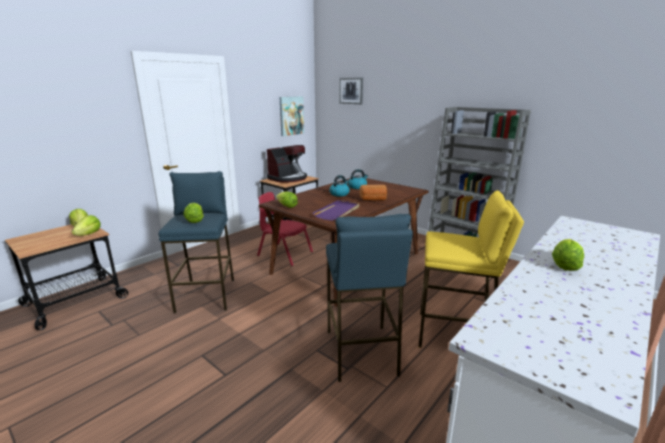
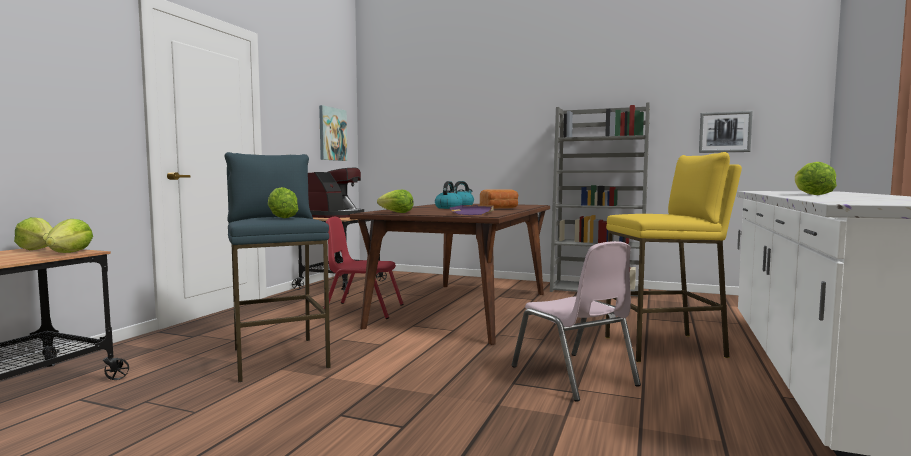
camera: 20 degrees left, 15 degrees down
(351, 90) = (415, 103): picture -> picture (724, 132)
(361, 352) = (574, 376): blue stool -> pink chair

